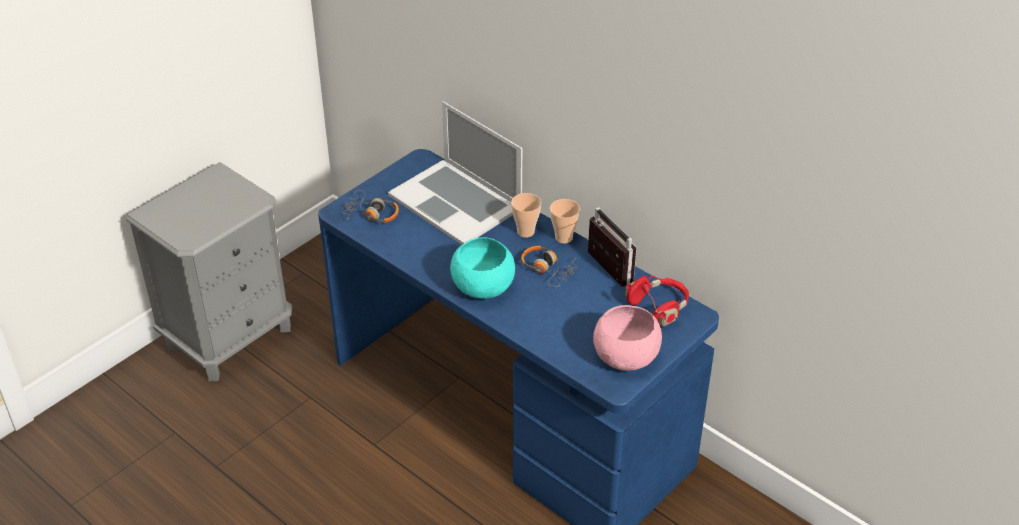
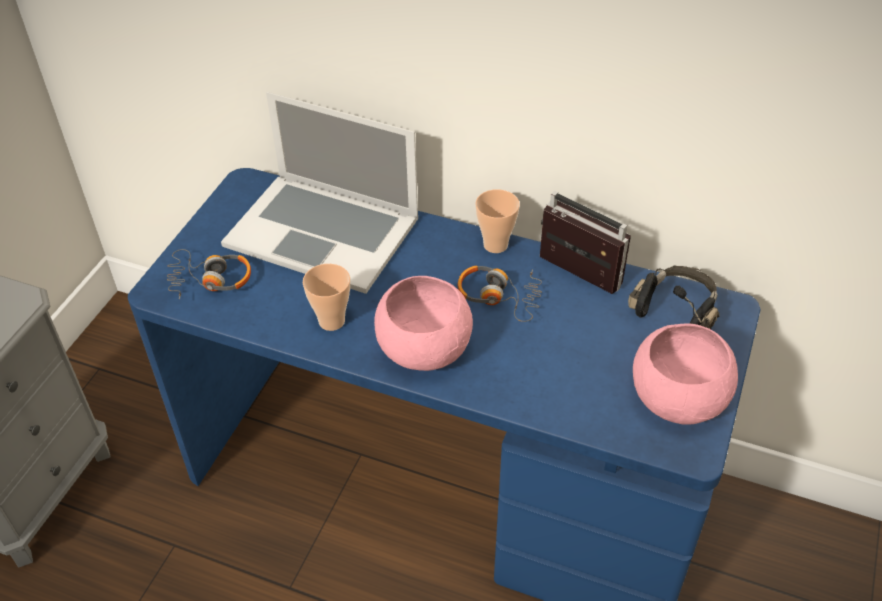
camera: 20 degrees left, 5 degrees up
(483, 286) = (424, 348): turquoise bowl -> pink bowl
(525, 232) = (440, 250): cup -> cup (331, 321)
(659, 307) = (676, 311): red headphones -> black headphones

